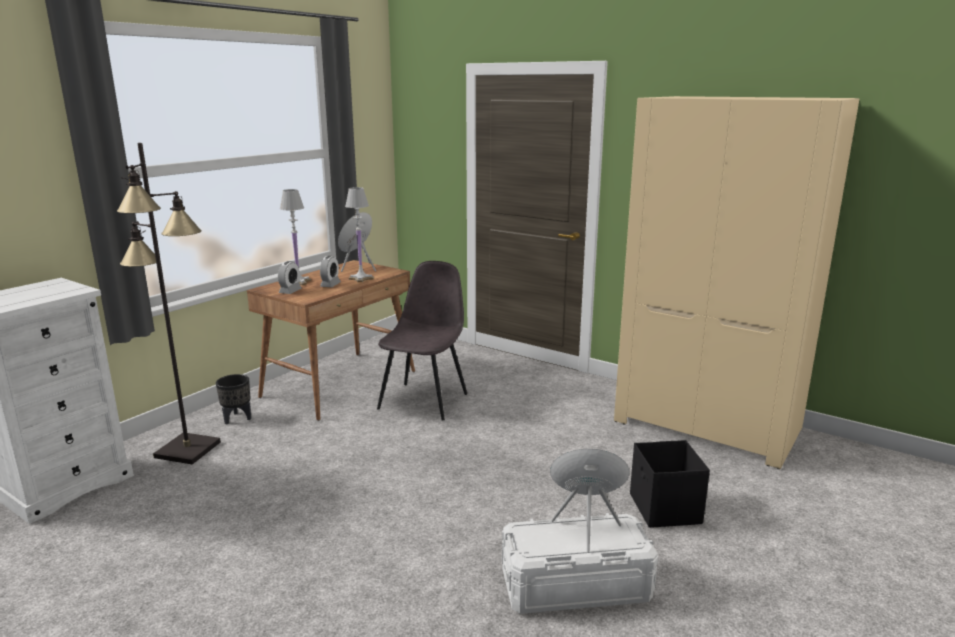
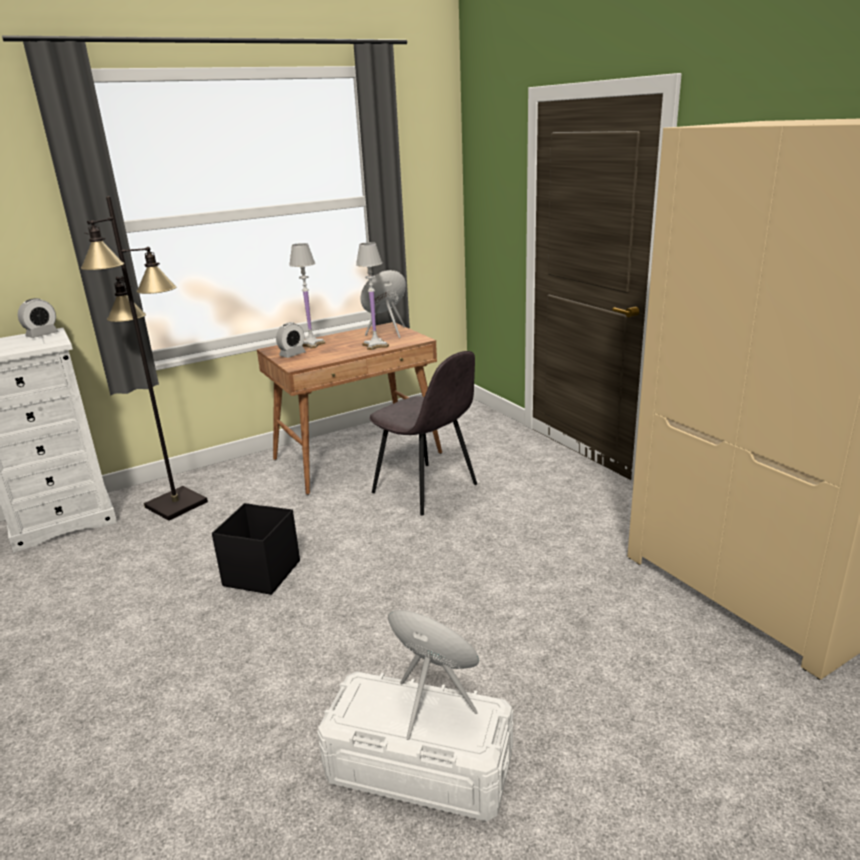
camera: 25 degrees right, 5 degrees up
(237, 418) = (239, 479): black planter -> none
(330, 285) = (337, 350): alarm clock -> alarm clock (42, 335)
(424, 400) = (426, 489): grey chair -> grey chair turned 90 degrees clockwise
(664, 509) = (605, 697): black storage box -> black storage box (261, 574)

